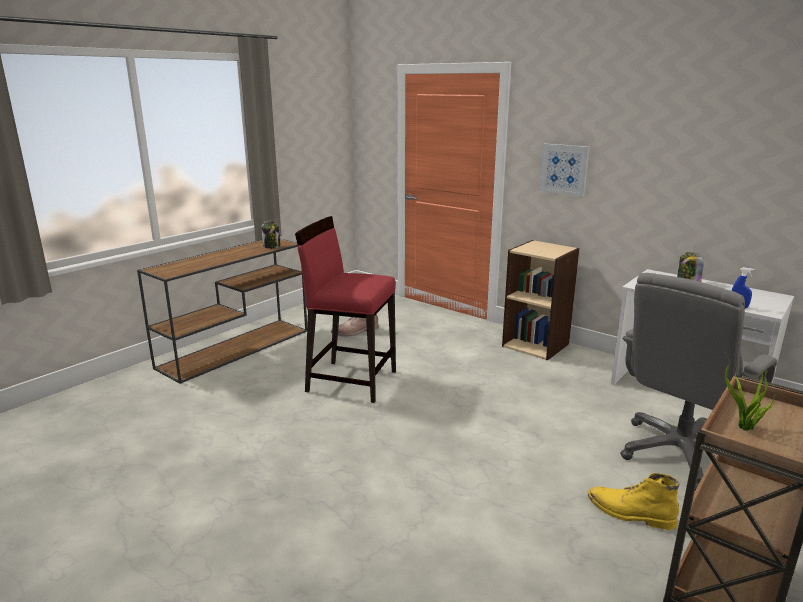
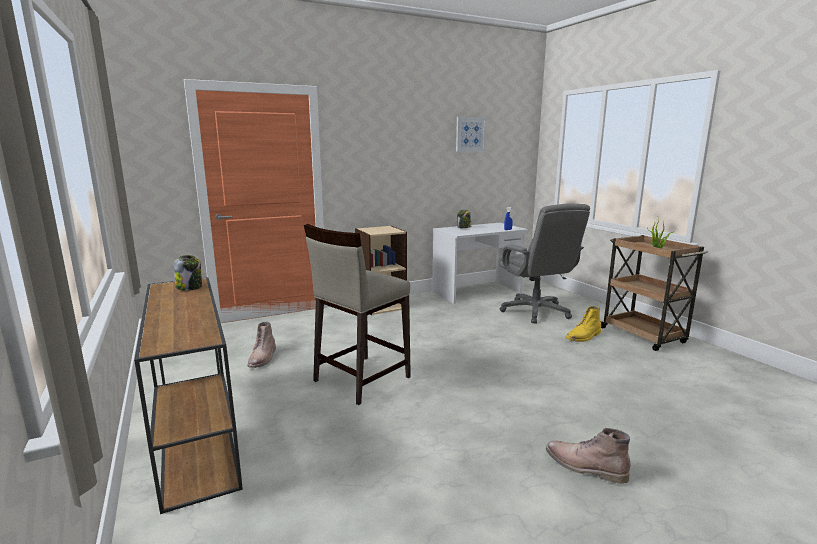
camera: 65 degrees left, 5 degrees down
(255, 537) = (584, 467): none -> brown boot
(351, 380) = (360, 379): red stool -> beige stool
(564, 169) = (371, 170): picture -> picture (470, 134)

